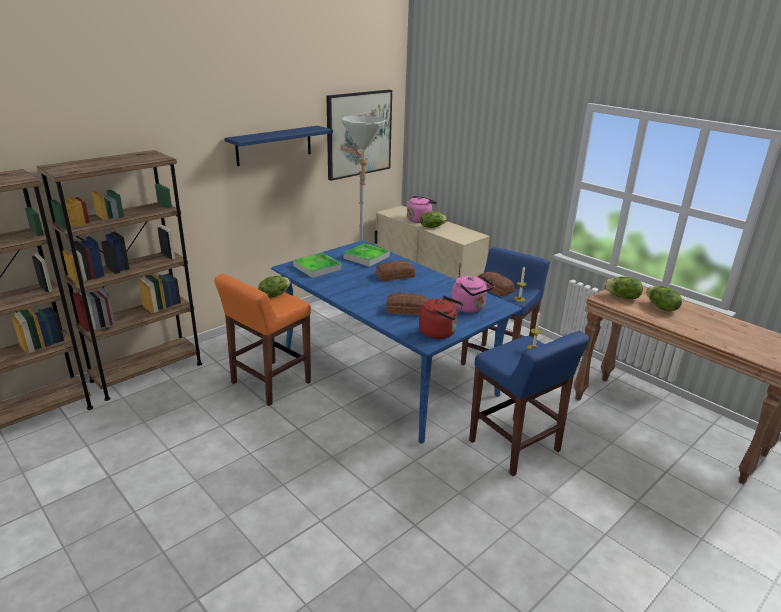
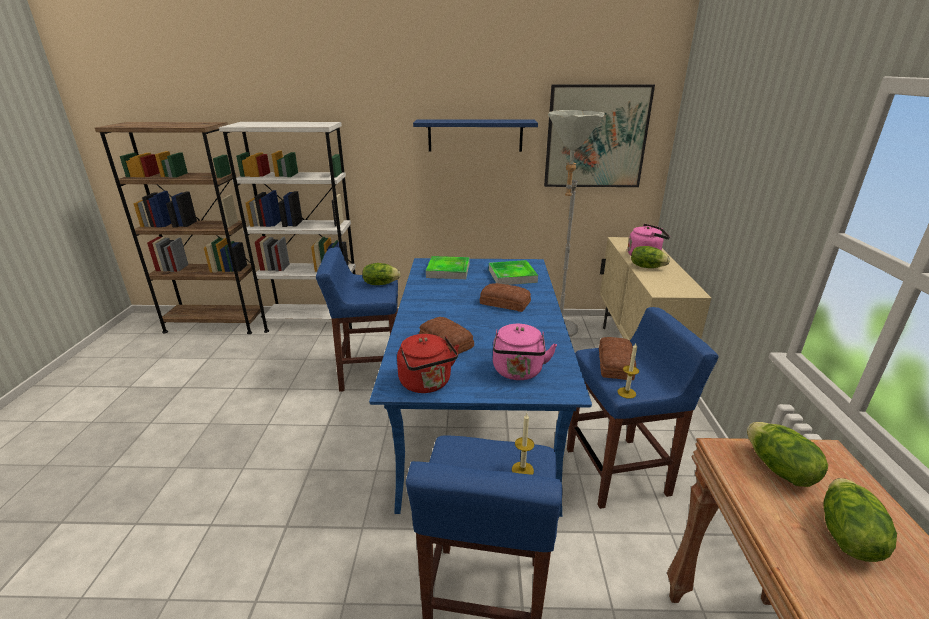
camera: 45 degrees right, 0 degrees up
(147, 372) = (314, 323): brown bookcase -> white bookcase
(270, 383) = (370, 372): orange stool -> blue stool

